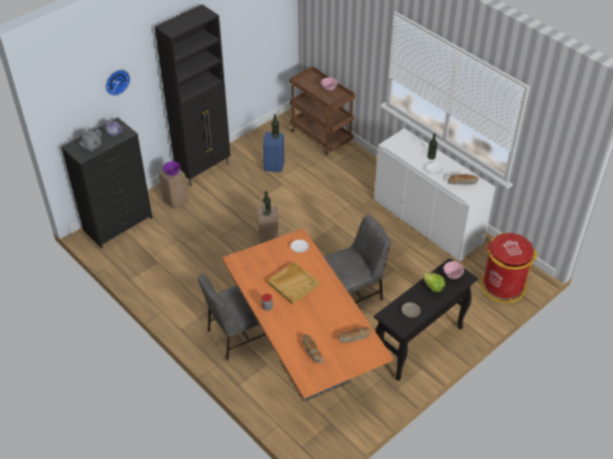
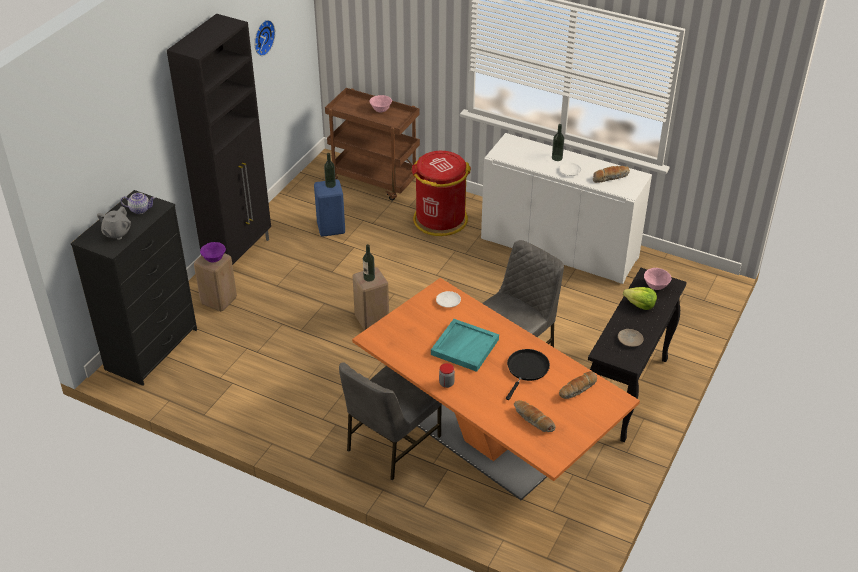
camera: 20 degrees left, 5 degrees down
(116, 81) = (127, 137): wall clock -> wall clock (262, 37)
(293, 284) = (464, 346): beige tray -> turquoise tray
(326, 313) = (526, 370): none -> black frying pan
(502, 286) = (687, 299): red trash can -> red trash can (440, 219)

